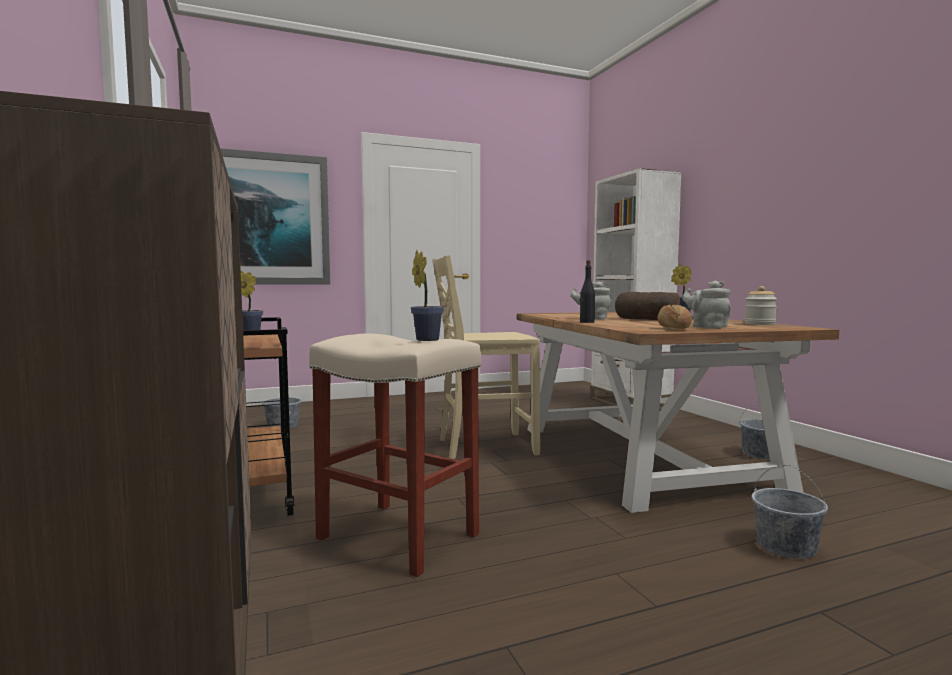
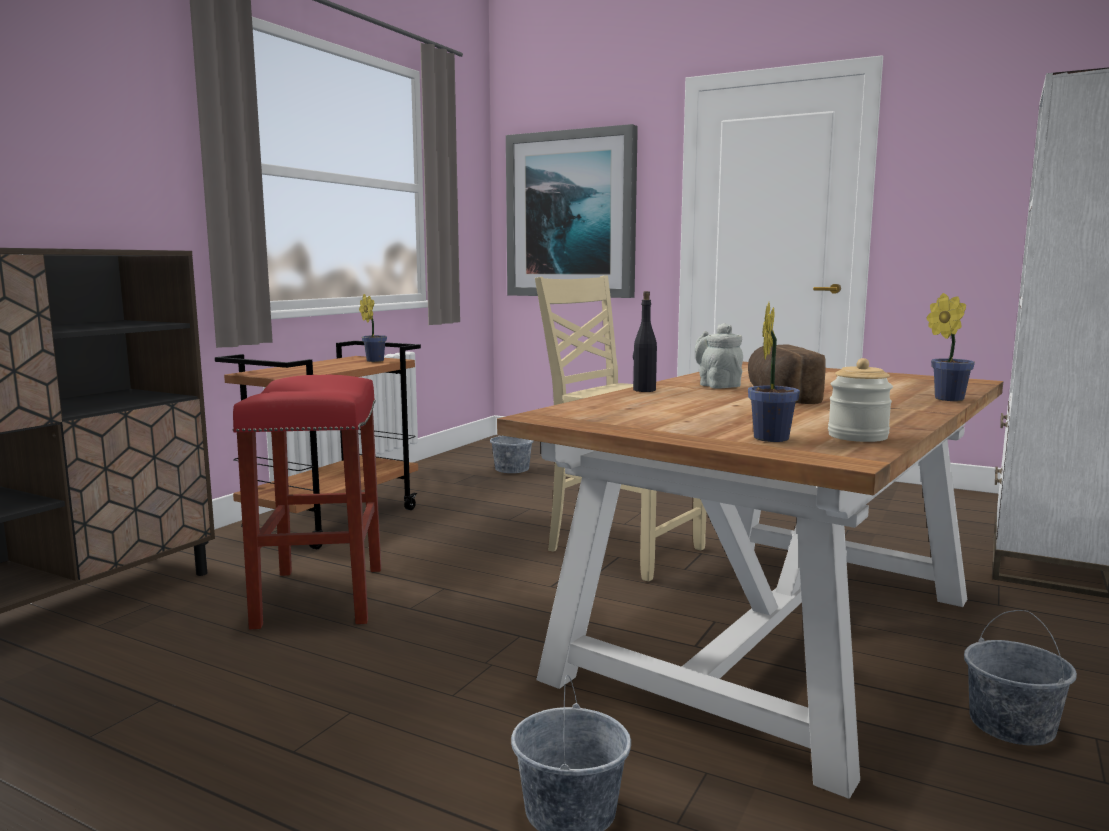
camera: 50 degrees right, 5 degrees up
(396, 536) = (320, 595): beige stool -> red stool
(426, 339) = (292, 390): potted plant -> potted plant (772, 437)
(673, 328) = (617, 418): bread -> none
(707, 327) = (697, 424): grey teapot -> none

